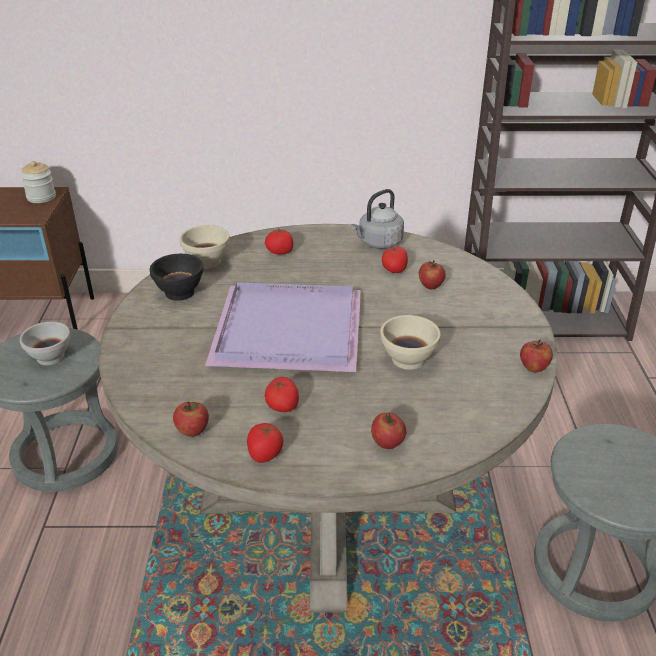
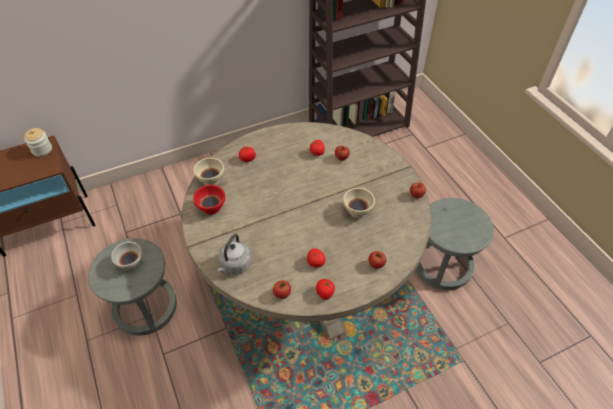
camera: 25 degrees left, 15 degrees up
(180, 293) = (212, 208): black bowl -> red bowl
(291, 332) = (290, 214): purple tray -> none
(378, 243) = (297, 135): grey kettle -> grey kettle (234, 265)

